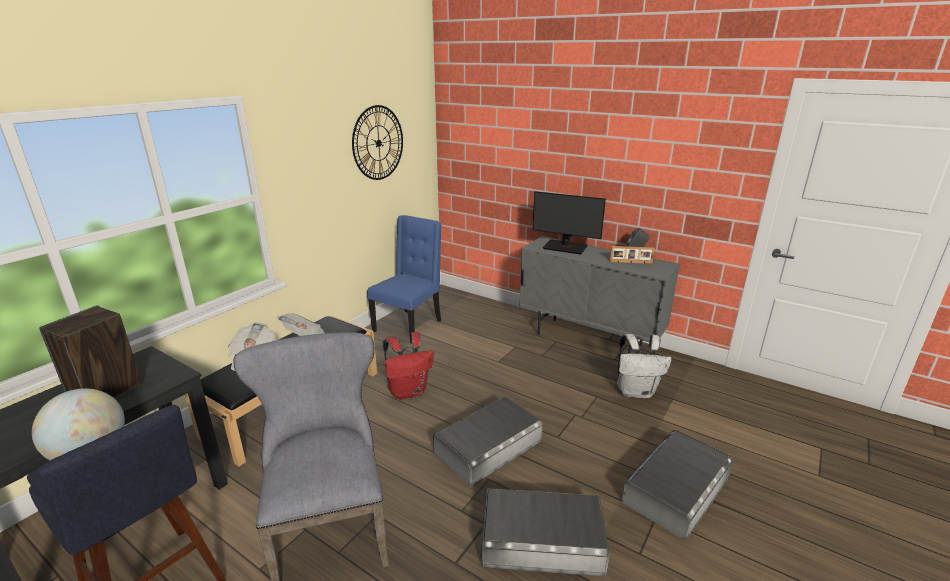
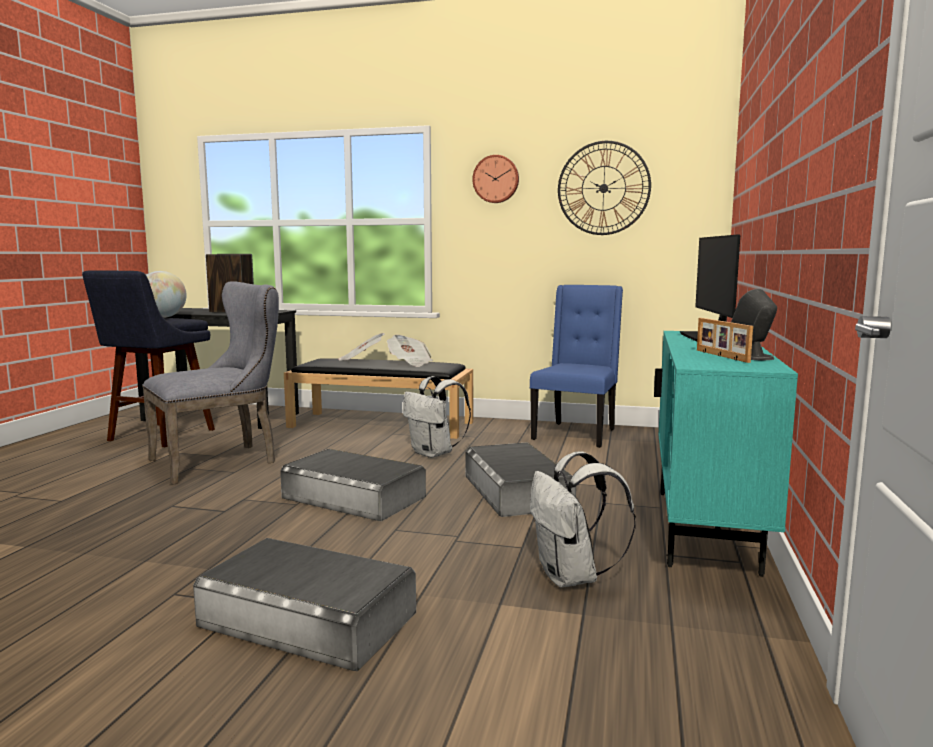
camera: 70 degrees right, 15 degrees down
(308, 146) = (496, 179): none -> wall clock
(408, 391) = (434, 453): red backpack -> white backpack
(409, 326) = (576, 434): blue chair -> blue chair turned 75 degrees counterclockwise
(542, 539) = (201, 537): grey storage box -> grey storage box (517, 491)
(589, 340) = (705, 529): grey cabinet -> turquoise cabinet

